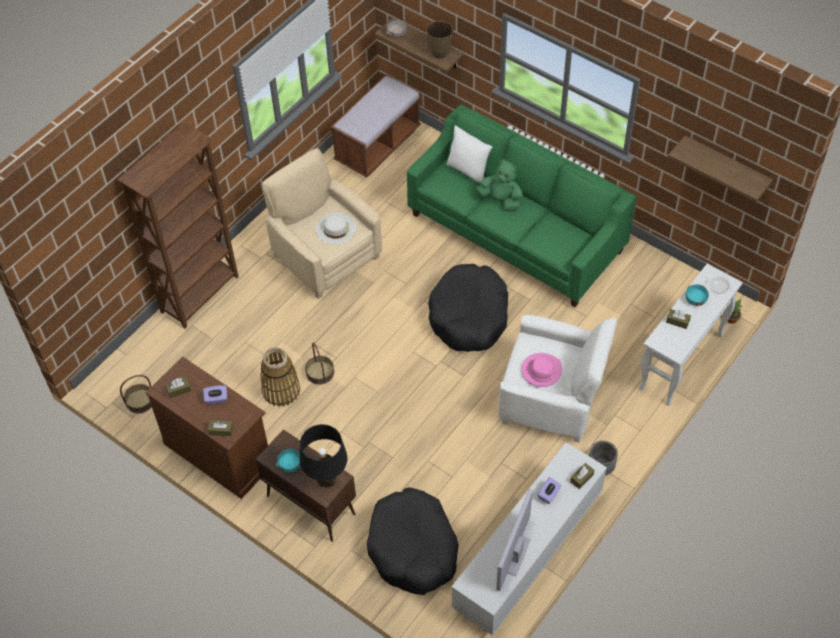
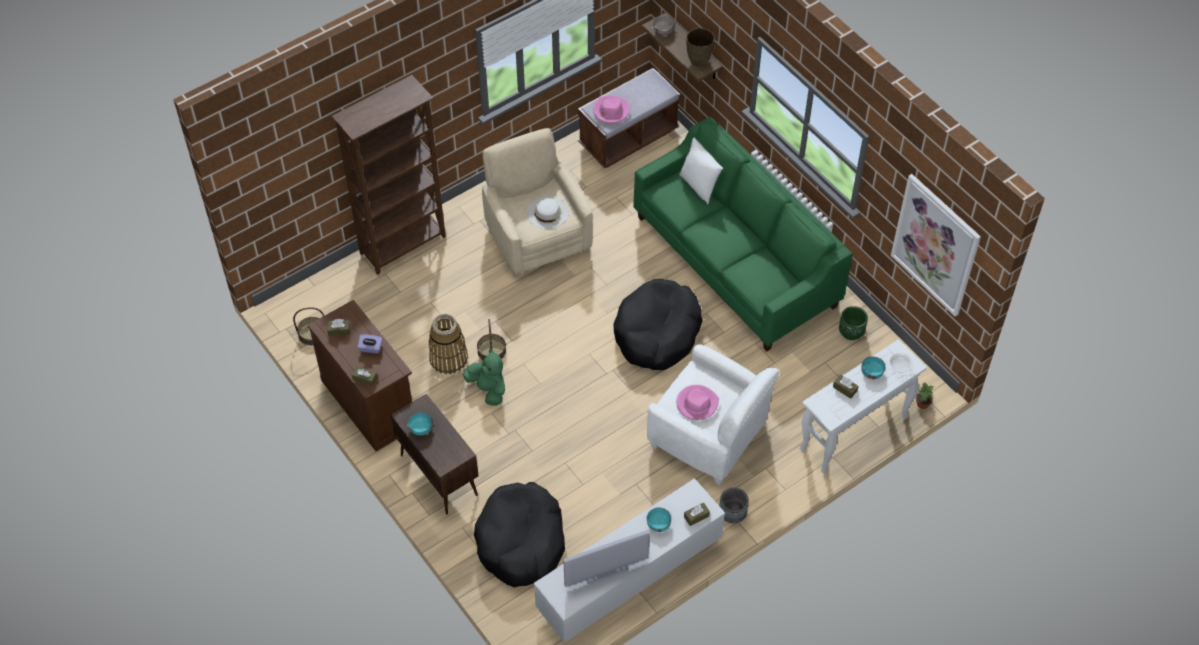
camera: 15 degrees right, 0 degrees up
(326, 479) = (450, 451): black table lamp -> none
(362, 122) = (611, 111): none -> pink hat
(501, 200) = (720, 224): green plush toy -> green plush toy (488, 389)
(516, 555) = (605, 571): television -> television turned 150 degrees counterclockwise
(549, 494) = (658, 523): purple tissue box -> turquoise bowl
(644, 271) = (851, 332): none -> green planter
(726, 166) = (935, 245): shelf -> picture

